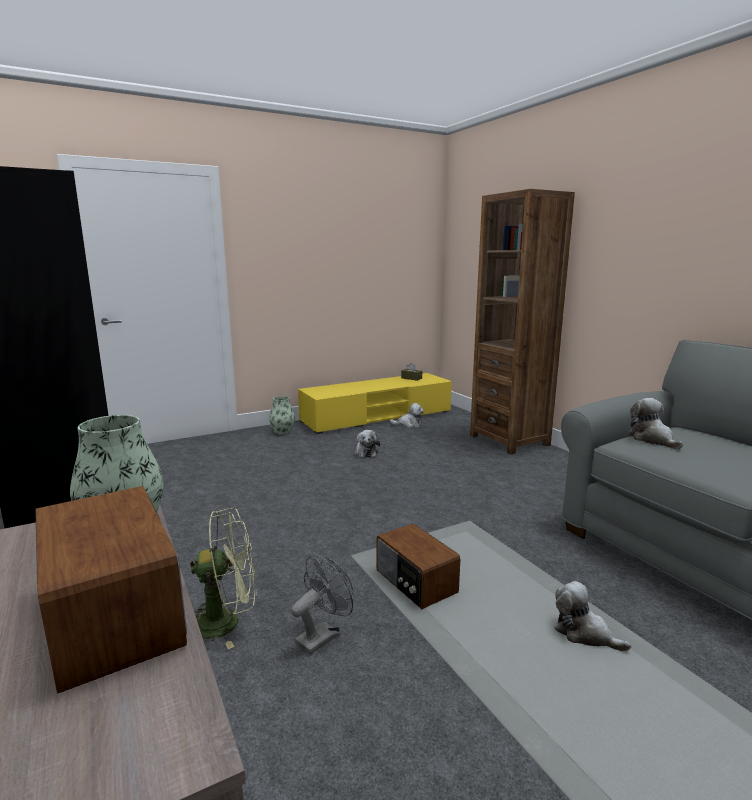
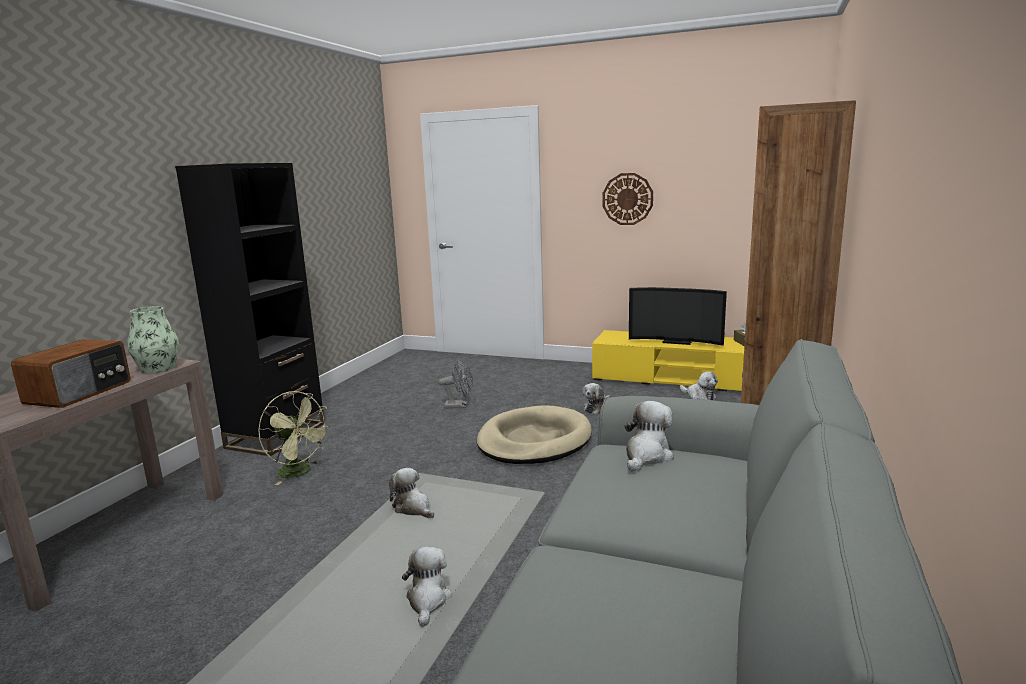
camera: 50 degrees right, 0 degrees up
(282, 431) = (572, 370): vase -> none
(310, 266) = (627, 199): none -> wall clock
(323, 635) = (315, 504): grey fan -> grey fan (460, 406)
(371, 386) = (676, 341): none -> television
(378, 490) = (534, 441): none -> beige dog bed
(415, 583) = (413, 508): radio -> plush toy

